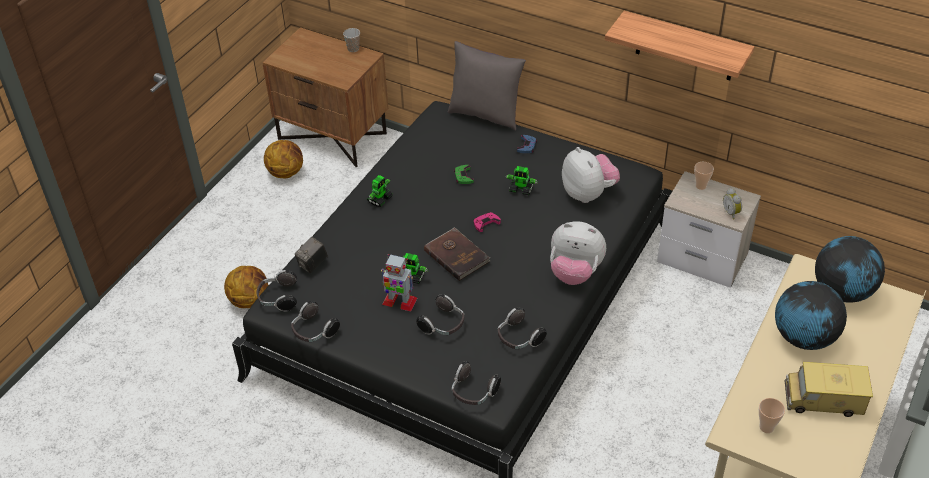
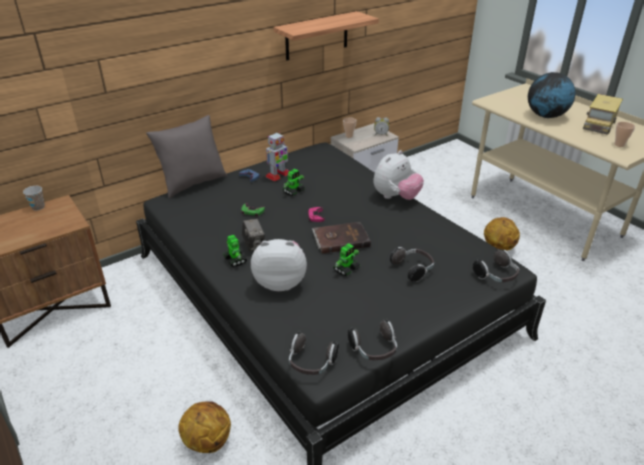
camera: 65 degrees left, 10 degrees down
(286, 172) = (61, 356): basketball -> basketball (498, 247)
(313, 264) = (282, 325): camera -> camera (254, 245)
(399, 301) = (370, 285): toy robot -> toy robot (278, 175)
(518, 338) = (448, 238): headphones -> none
(588, 193) = (325, 168): plush toy -> plush toy (280, 282)
(842, 291) = (512, 98): globe -> none

